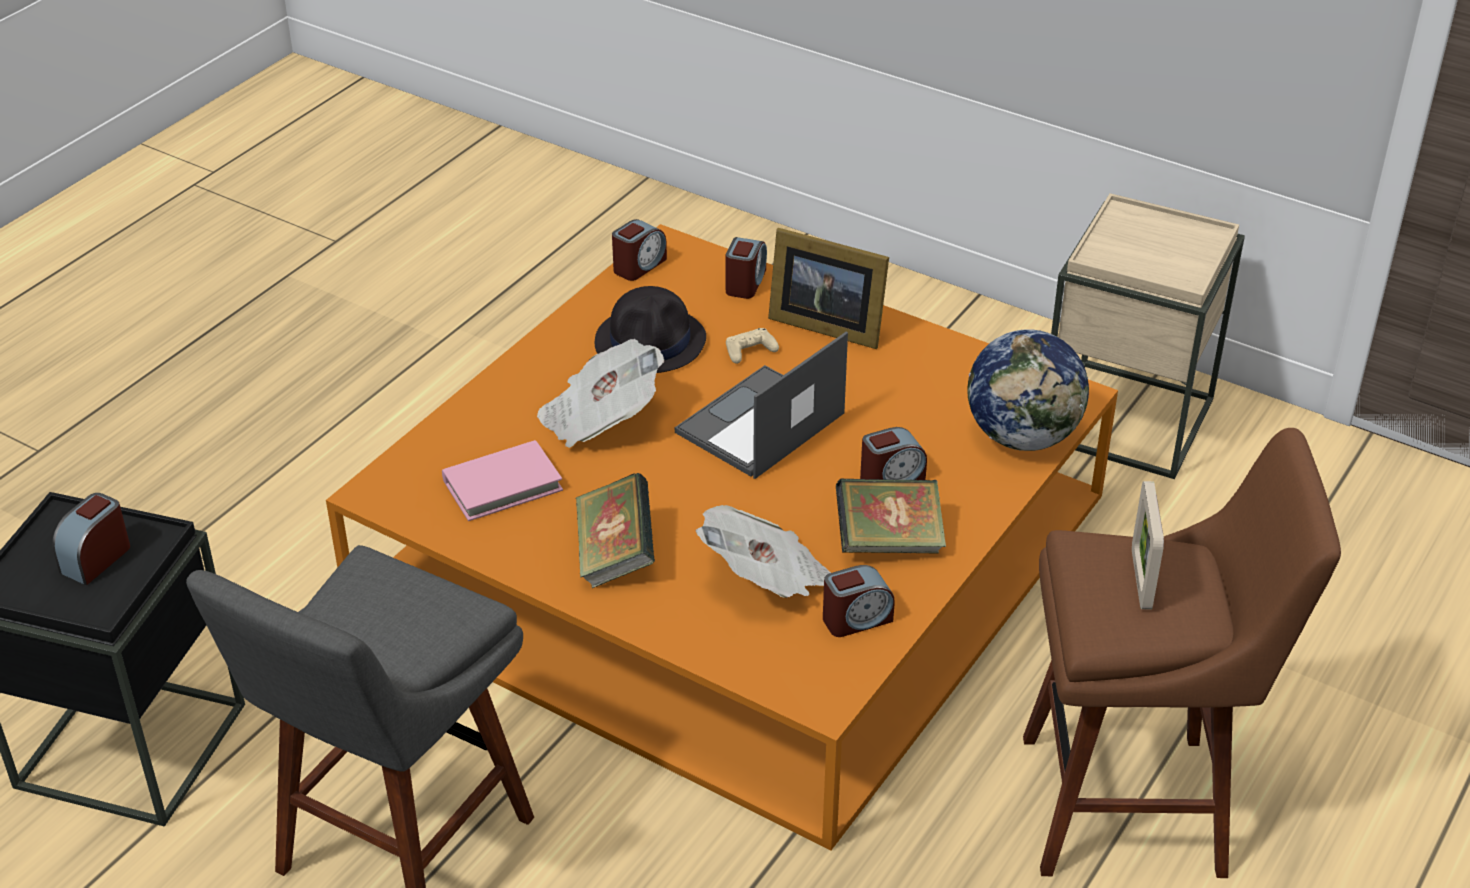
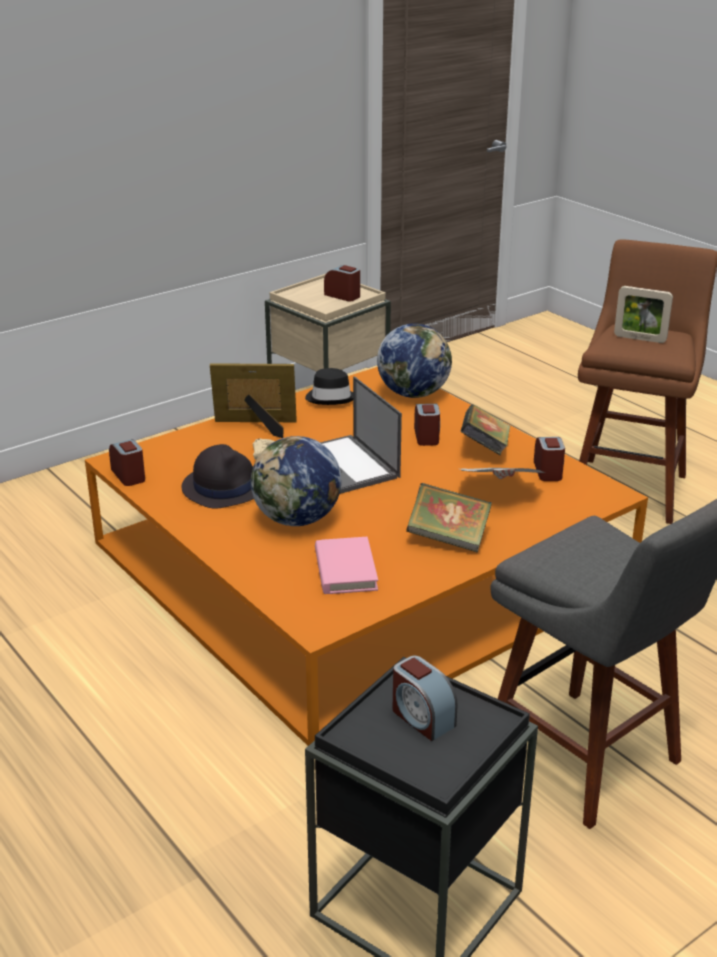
camera: 70 degrees left, 10 degrees down
(600, 419) = (297, 519): newspaper -> globe
(745, 282) = (187, 442): alarm clock -> alarm clock (343, 295)
(824, 324) = (257, 426): picture frame -> picture frame turned 135 degrees counterclockwise
(953, 363) = (331, 397): none -> black hat

